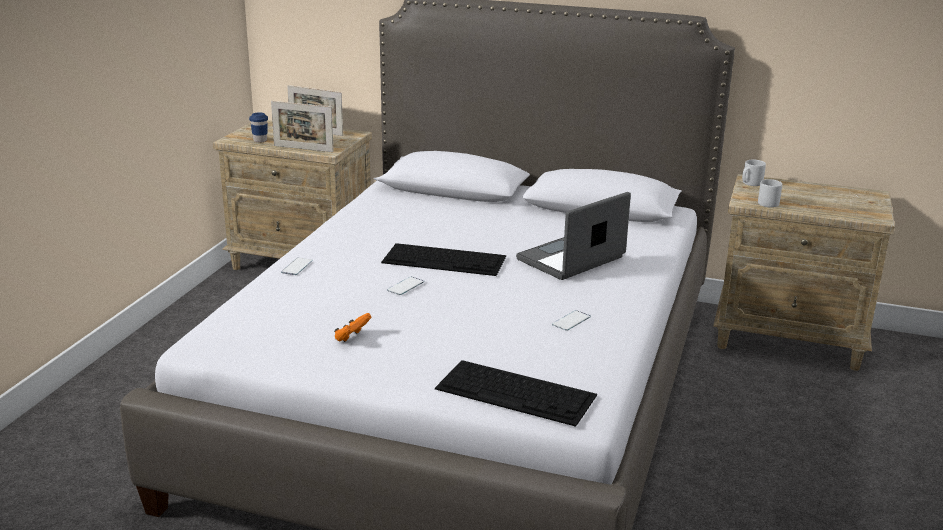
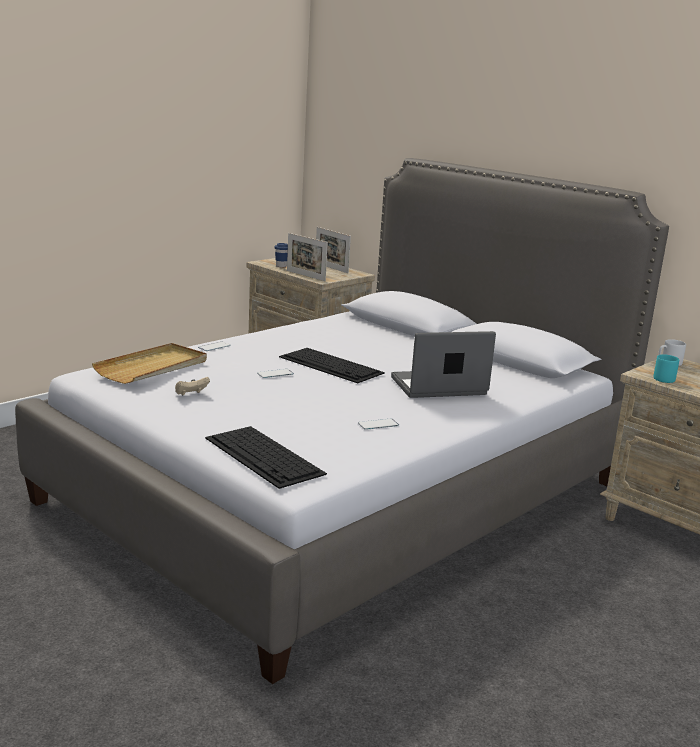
camera: 25 degrees right, 5 degrees down
(270, 314) = (153, 367): none -> beige tray
(352, 337) = (191, 394): orange game controller -> beige game controller
(768, 203) = (665, 379): grey mug -> turquoise mug

